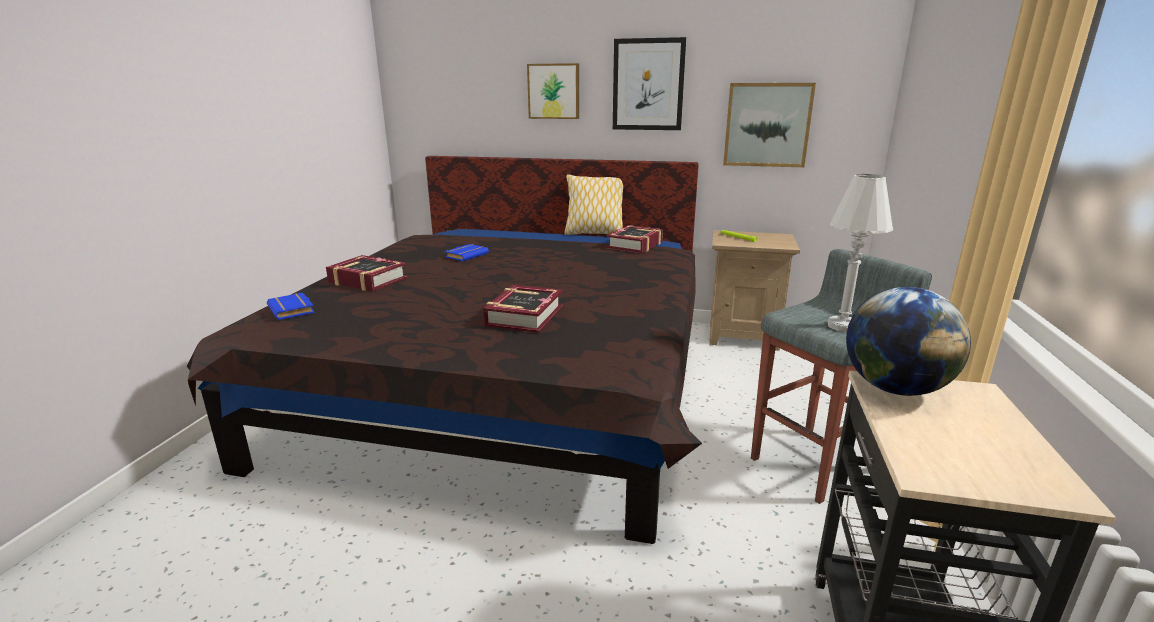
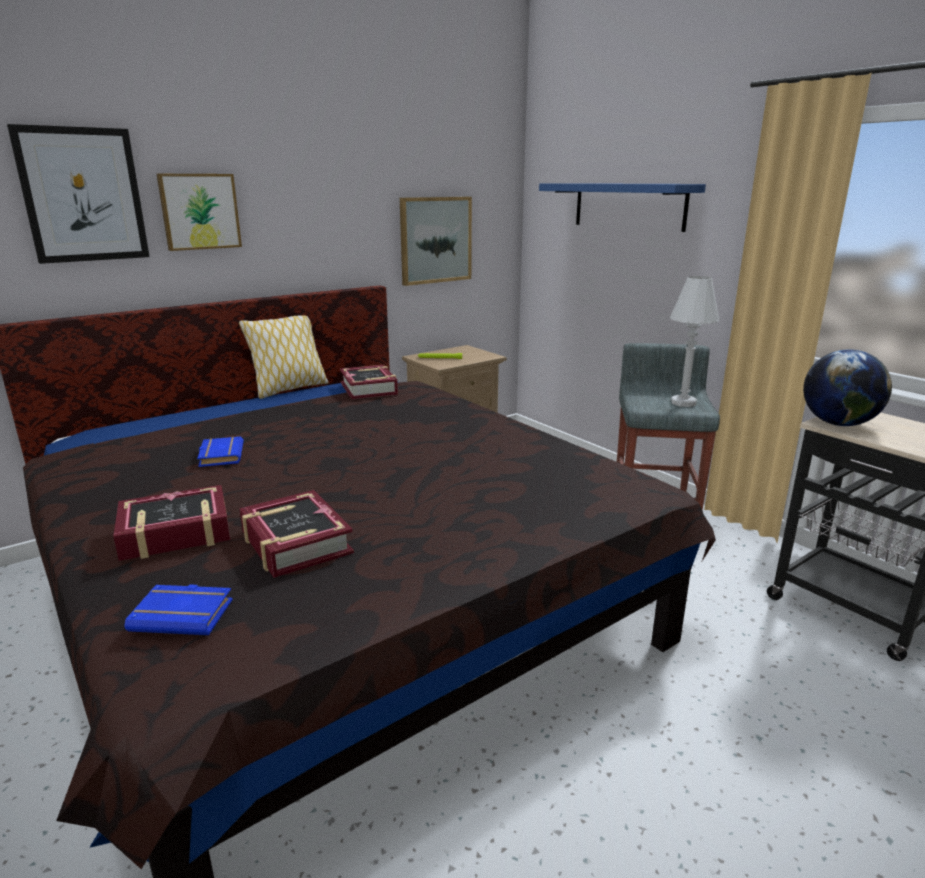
camera: 50 degrees left, 0 degrees up
(524, 316) = (470, 487): book -> book (295, 542)
(648, 85) = (318, 201): picture -> picture (83, 195)
(949, 92) = (628, 206): none -> blue shelf

